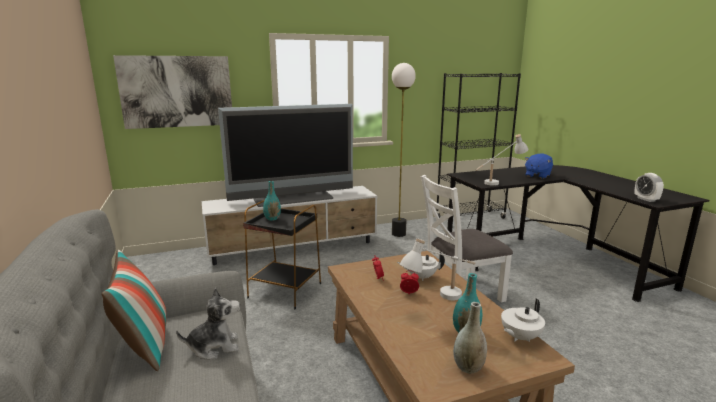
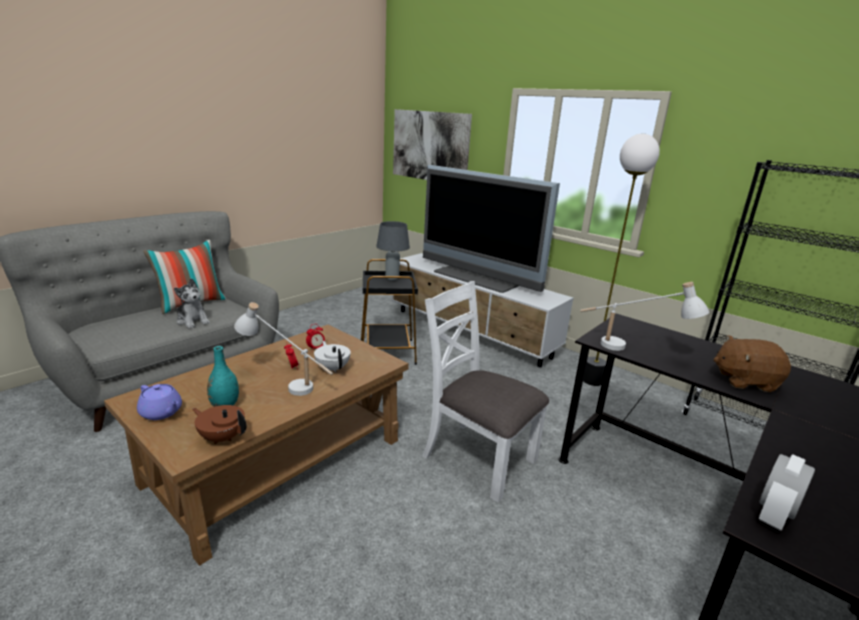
camera: 60 degrees right, 5 degrees up
(272, 219) = (391, 278): turquoise vase -> grey table lamp
(468, 367) = (161, 413): grey vase -> purple teapot
(519, 337) = (222, 437): white teapot -> brown teapot
(537, 175) = (744, 380): blue plush toy -> brown plush toy

